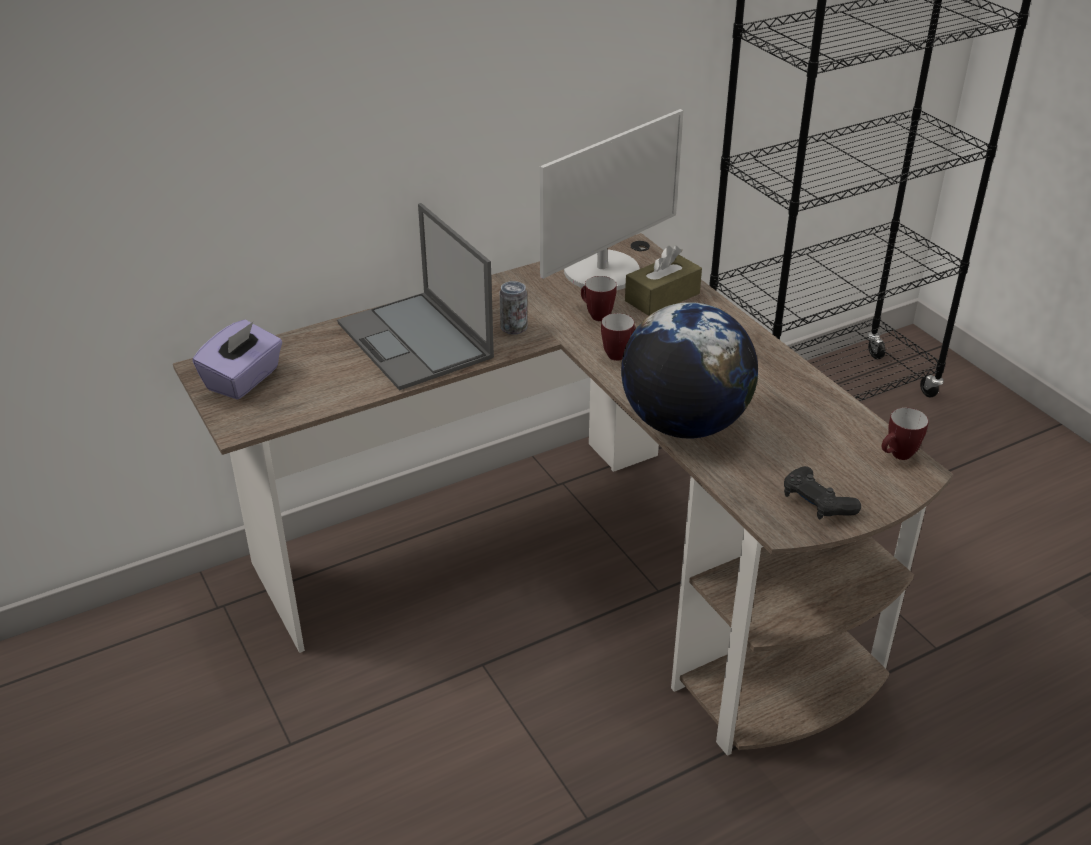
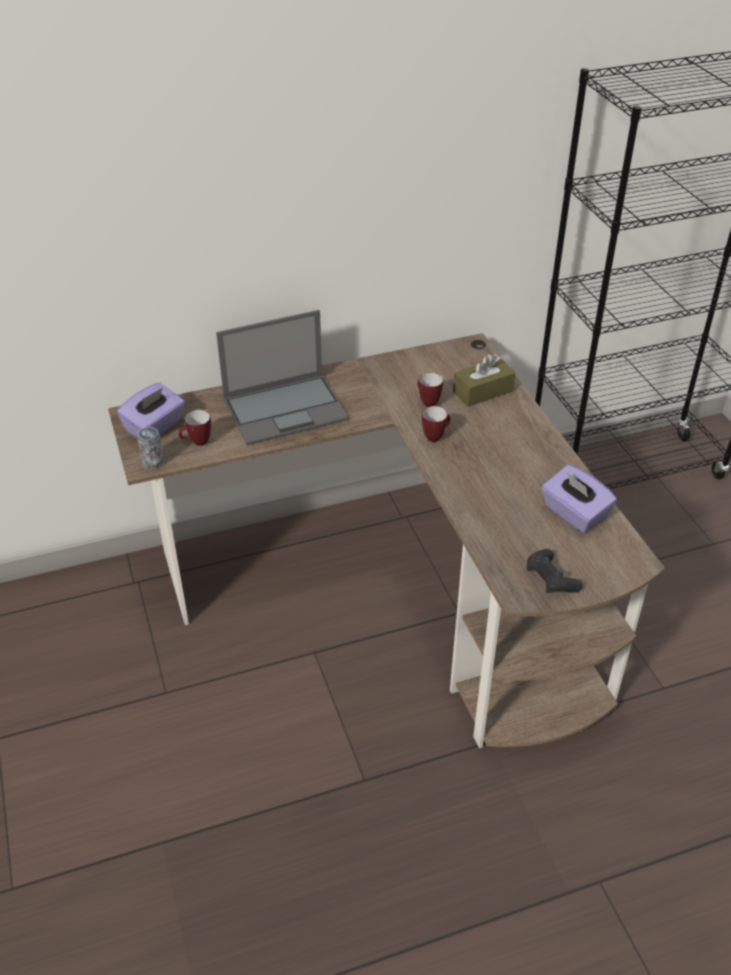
camera: 10 degrees right, 5 degrees up
(416, 341) = (286, 409): laptop -> laptop turned 90 degrees counterclockwise
(513, 328) = (362, 406): can -> can (153, 463)
(603, 271) = (443, 364): monitor -> none
(684, 424) = (468, 501): globe -> none
(821, 424) = (574, 514): none -> purple tissue box
(897, 456) = (625, 548): mug -> mug (197, 443)

